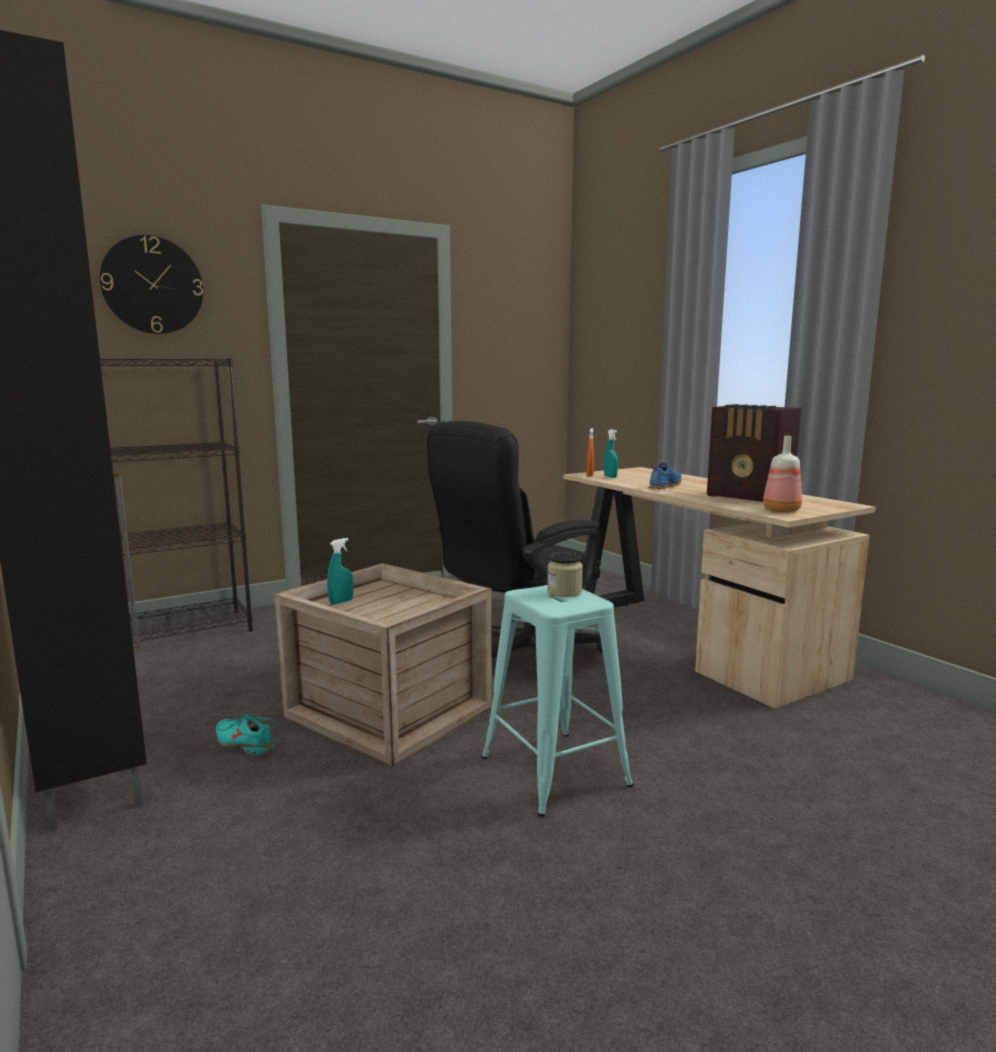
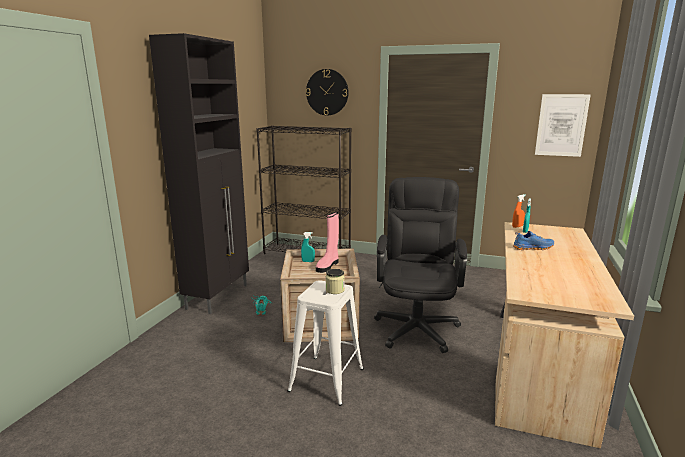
camera: 50 degrees right, 5 degrees up
(389, 596) = (328, 266): none -> pink boot
(519, 658) = (417, 324): black office chair -> black office chair turned 90 degrees clockwise
(531, 348) = (561, 125): none -> picture
(554, 771) = (326, 379): turquoise stool -> white stool
(750, 497) = (557, 274): radio -> none
(780, 510) = (535, 290): bottle -> none

